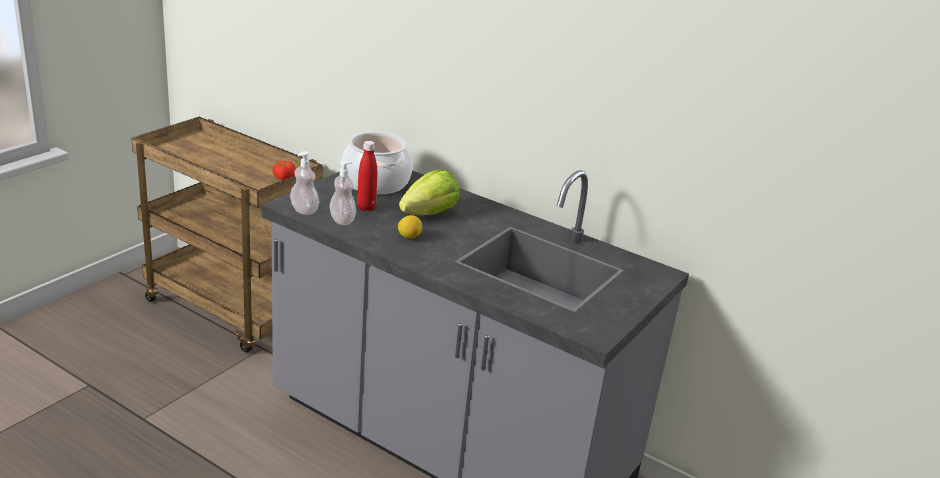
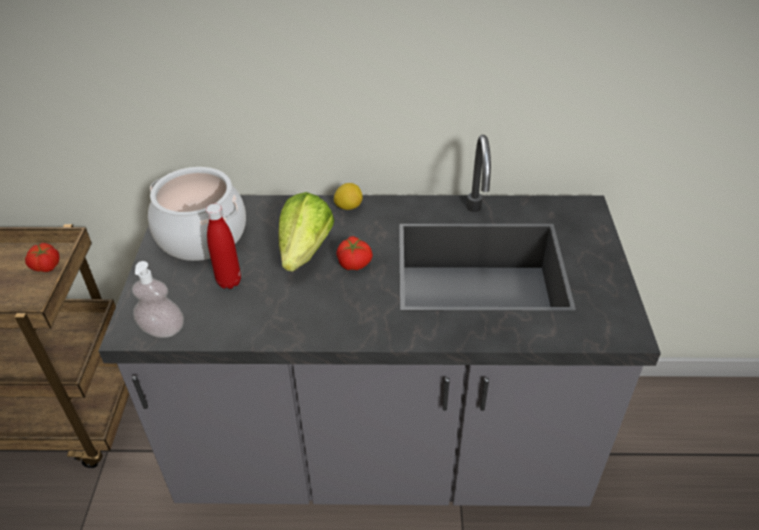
camera: 30 degrees left, 15 degrees up
(342, 220) = (222, 319): soap dispenser -> none
(409, 237) = (319, 300): lemon -> lemon (348, 207)
(454, 231) = (354, 262): none -> tomato

